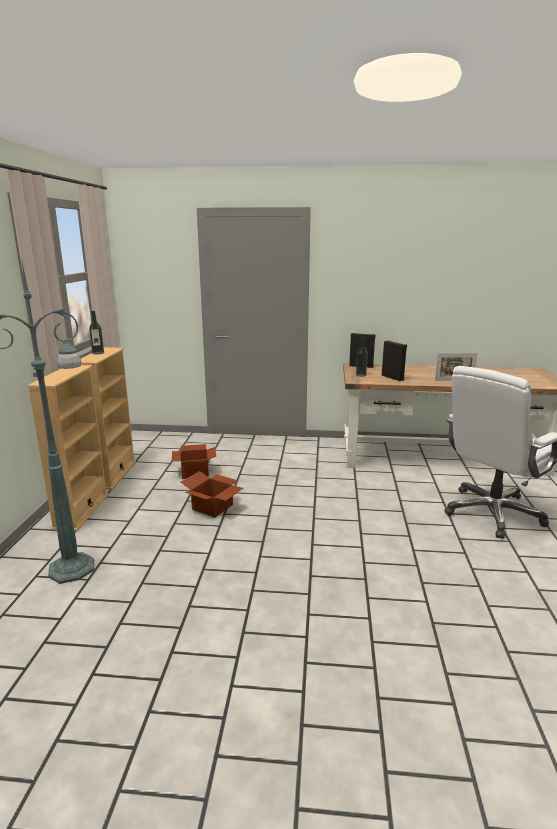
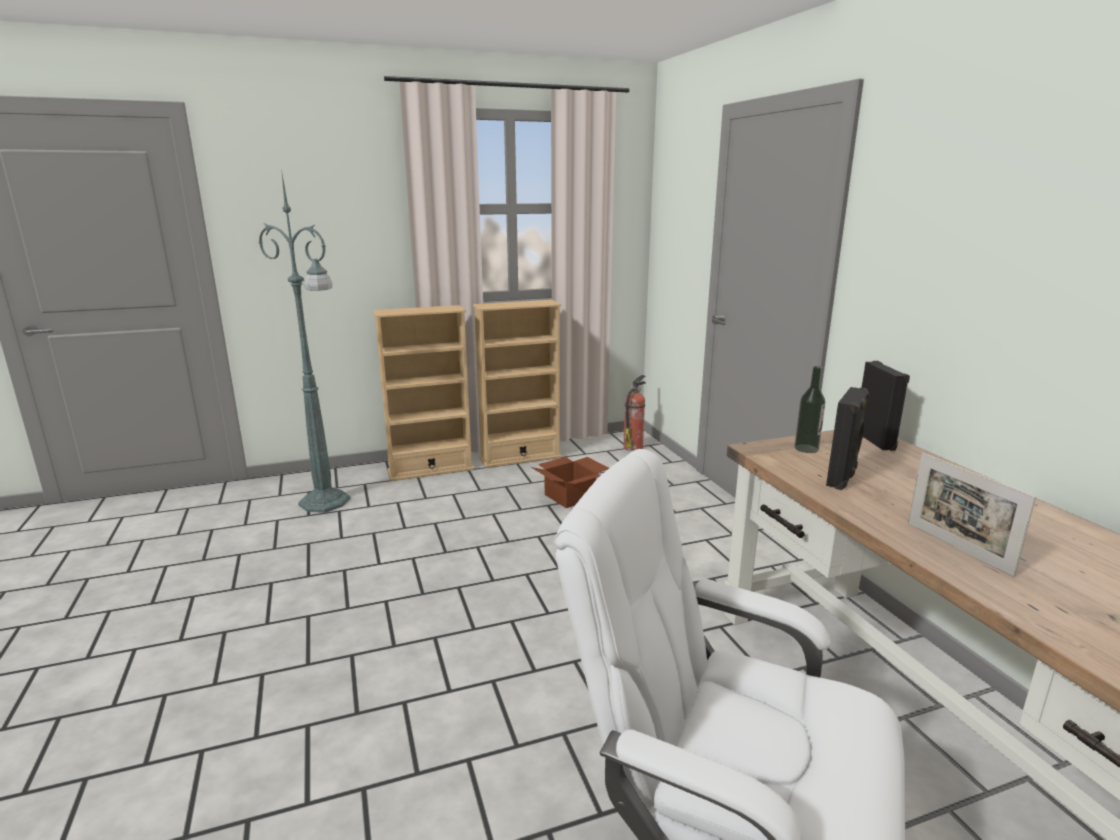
camera: 65 degrees right, 0 degrees up
(98, 353) = (519, 302): bottle -> none
(154, 439) = (633, 447): none -> fire extinguisher
(213, 507) = (487, 535): cardboard box -> none

